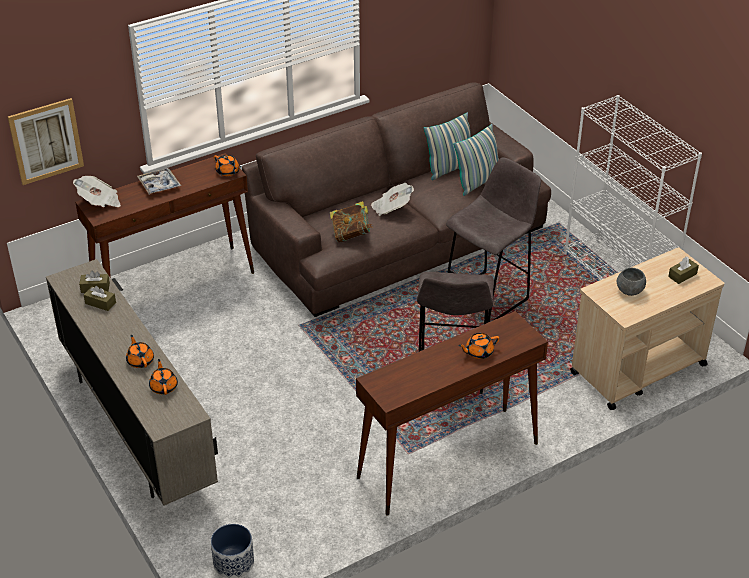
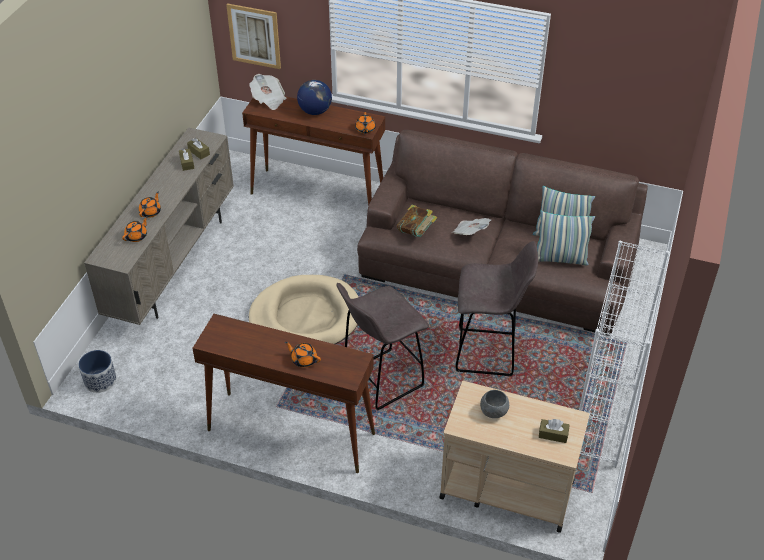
camera: 50 degrees right, 5 degrees up
(159, 185) = (315, 111): tray -> globe
(321, 377) = (305, 317): none -> beige dog bed

